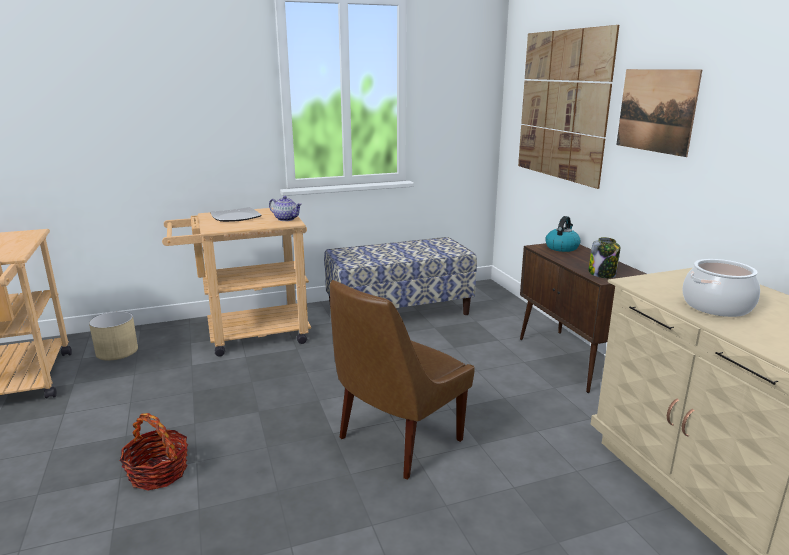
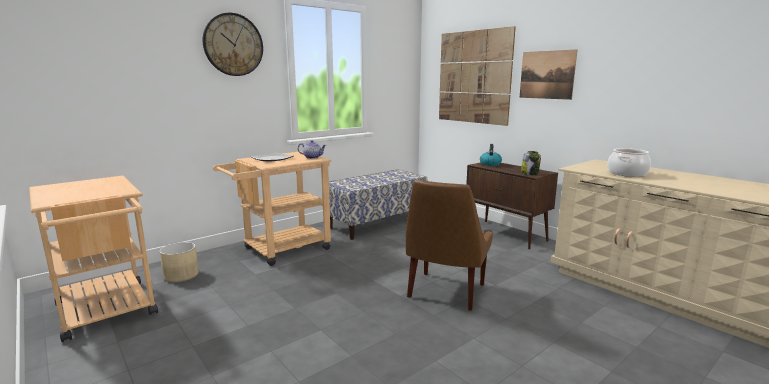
camera: 20 degrees left, 5 degrees down
(158, 472) = (298, 341): basket -> none
(200, 62) = (233, 45): none -> wall clock

